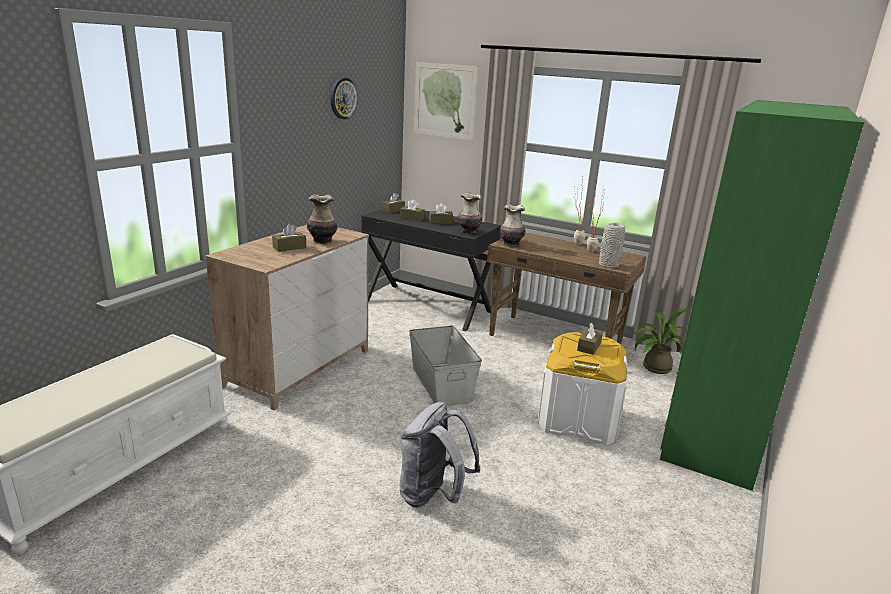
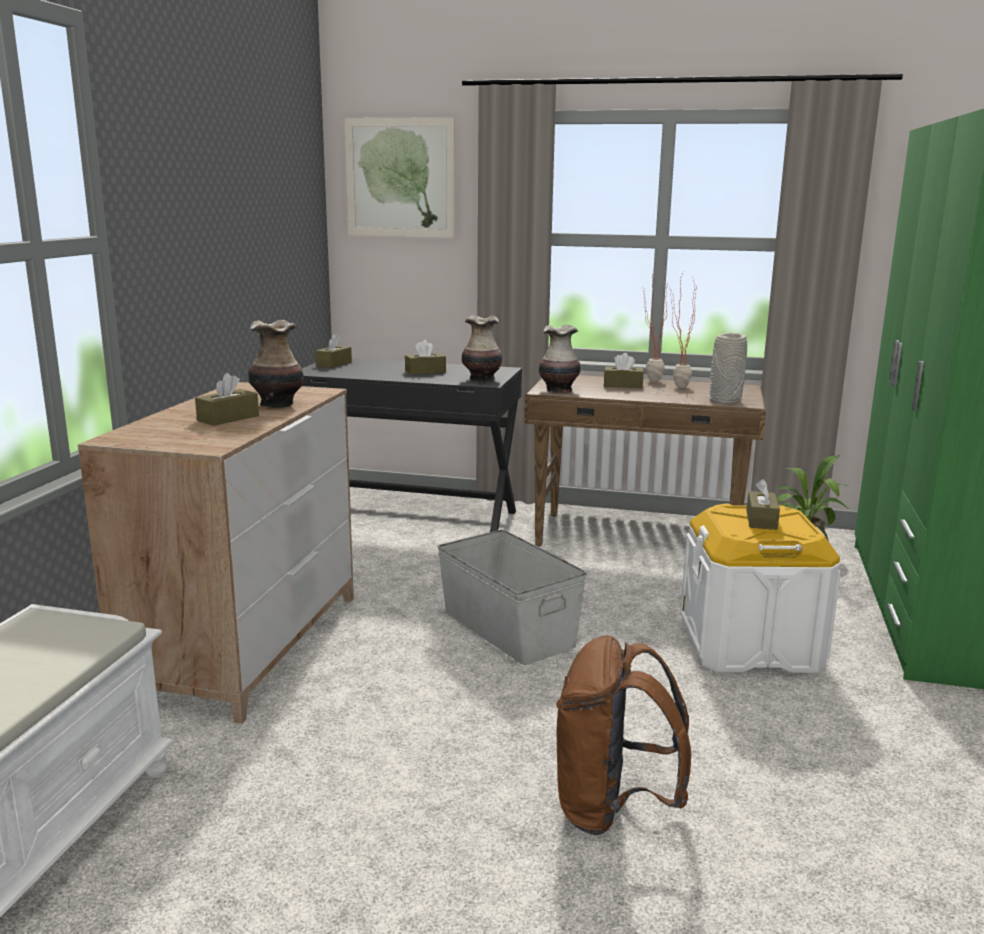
camera: 15 degrees left, 5 degrees down
(343, 98) = (248, 171): wall clock -> none
(412, 218) = (374, 370): brown tissue box -> brown tissue box (623, 385)
(433, 496) = (612, 809): grey backpack -> brown backpack

